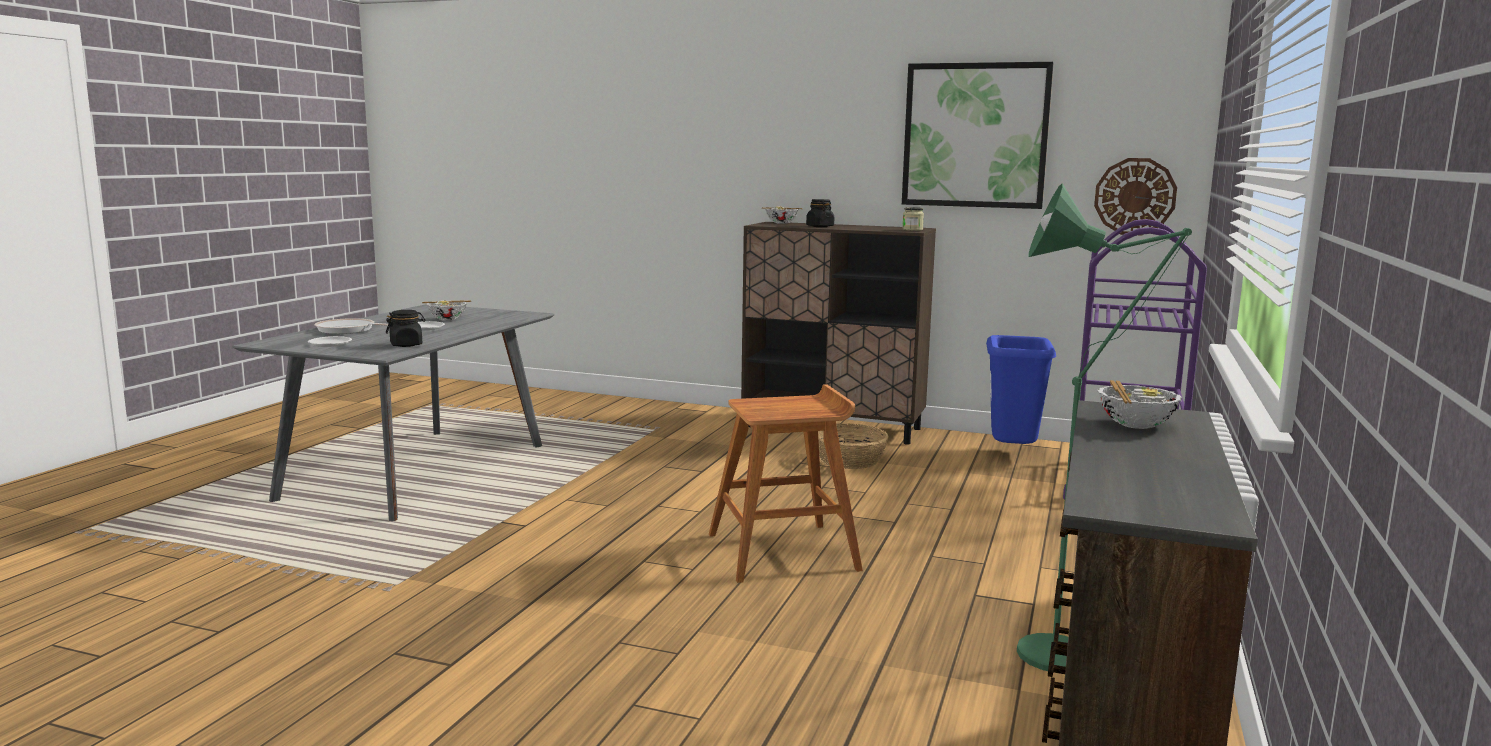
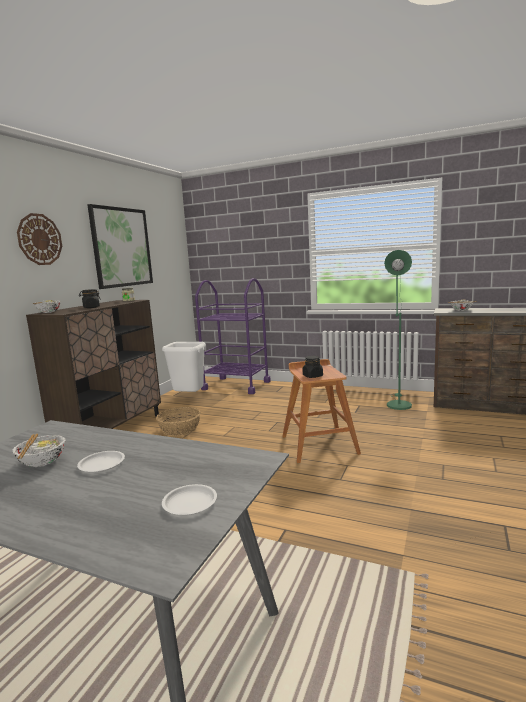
camera: 85 degrees left, 0 degrees up
(348, 330) = (83, 513): frying pan -> none
(406, 345) = (208, 457): black jar -> black jar (312, 376)
(1012, 455) = (189, 398): blue trash can -> white trash can
(1135, 196) = (174, 273): wall clock -> wall clock (39, 239)

